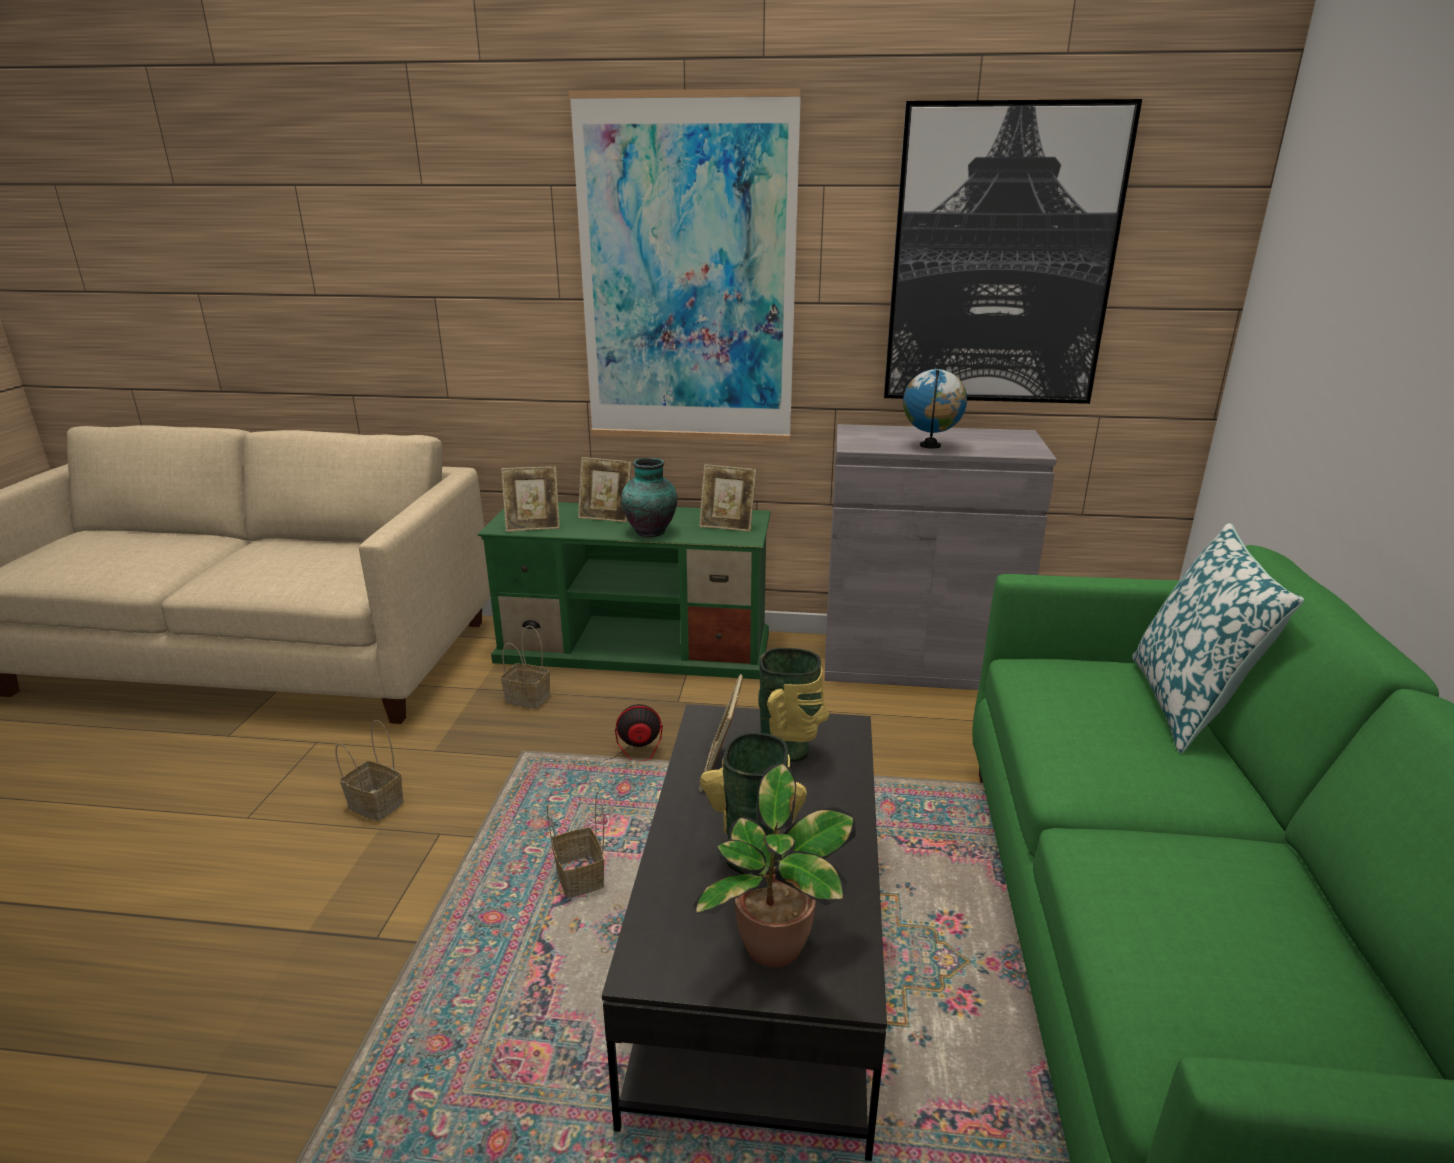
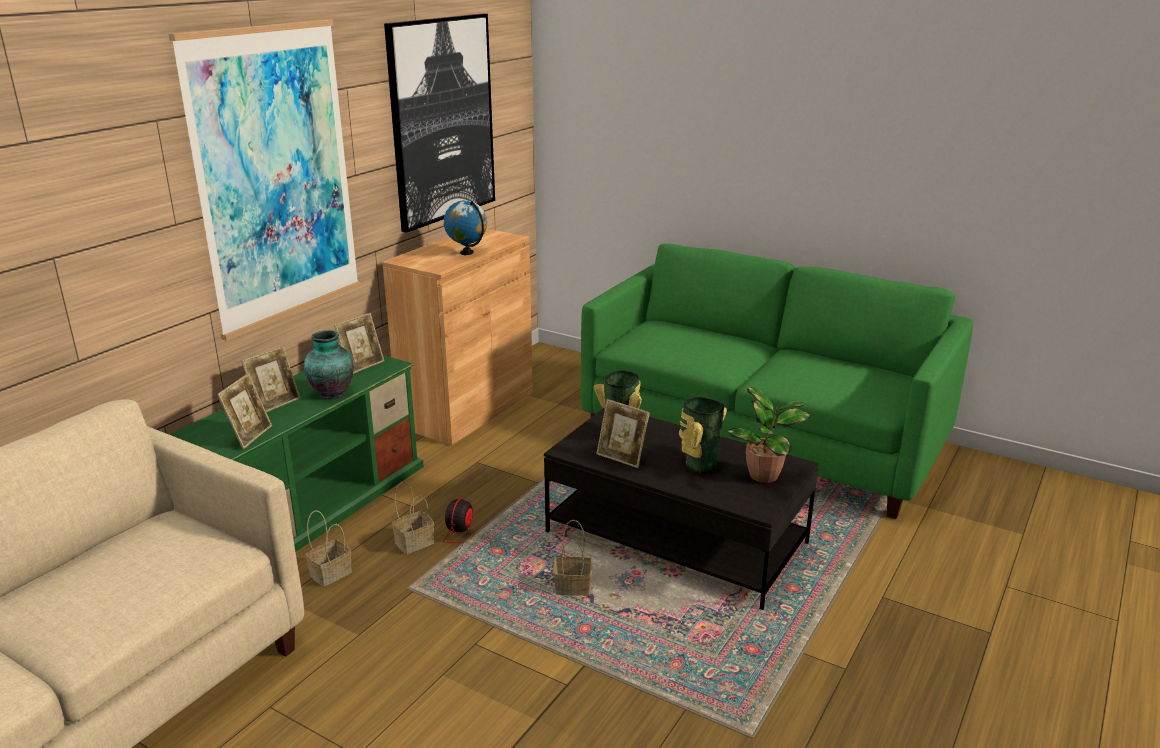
camera: 65 degrees left, 0 degrees up
(374, 805) = (407, 675): basket -> basket (413, 543)
(917, 662) = (467, 409): grey cabinet -> brown cabinet
(1187, 704) = (688, 327): pillow -> none

